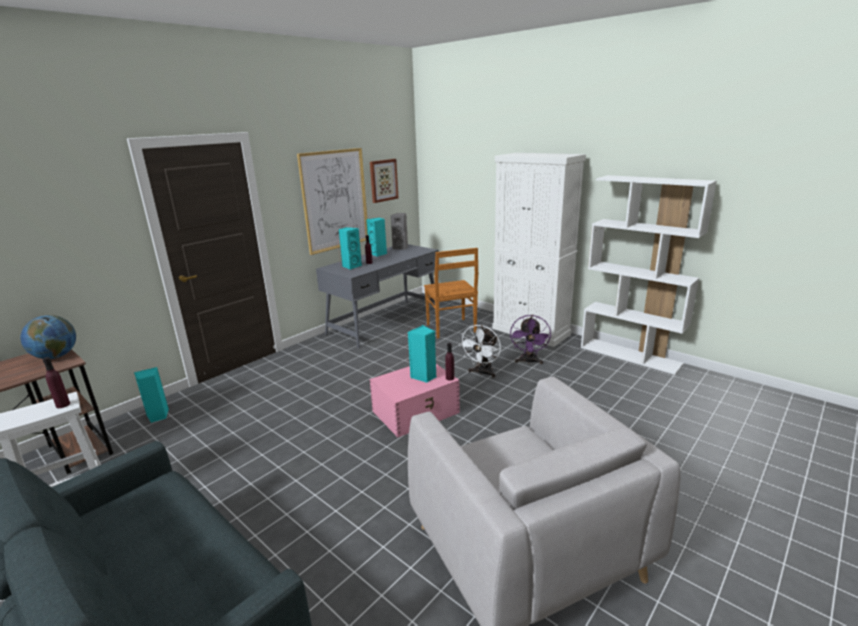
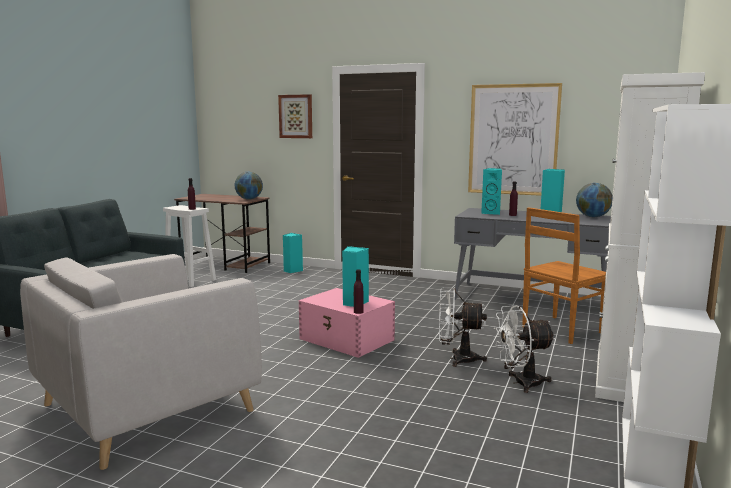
camera: 70 degrees right, 10 degrees down
(383, 180) = (596, 126): picture -> picture (296, 116)
(401, 248) = (592, 217): grey speaker -> globe
(528, 361) = (521, 383): purple fan -> white fan

